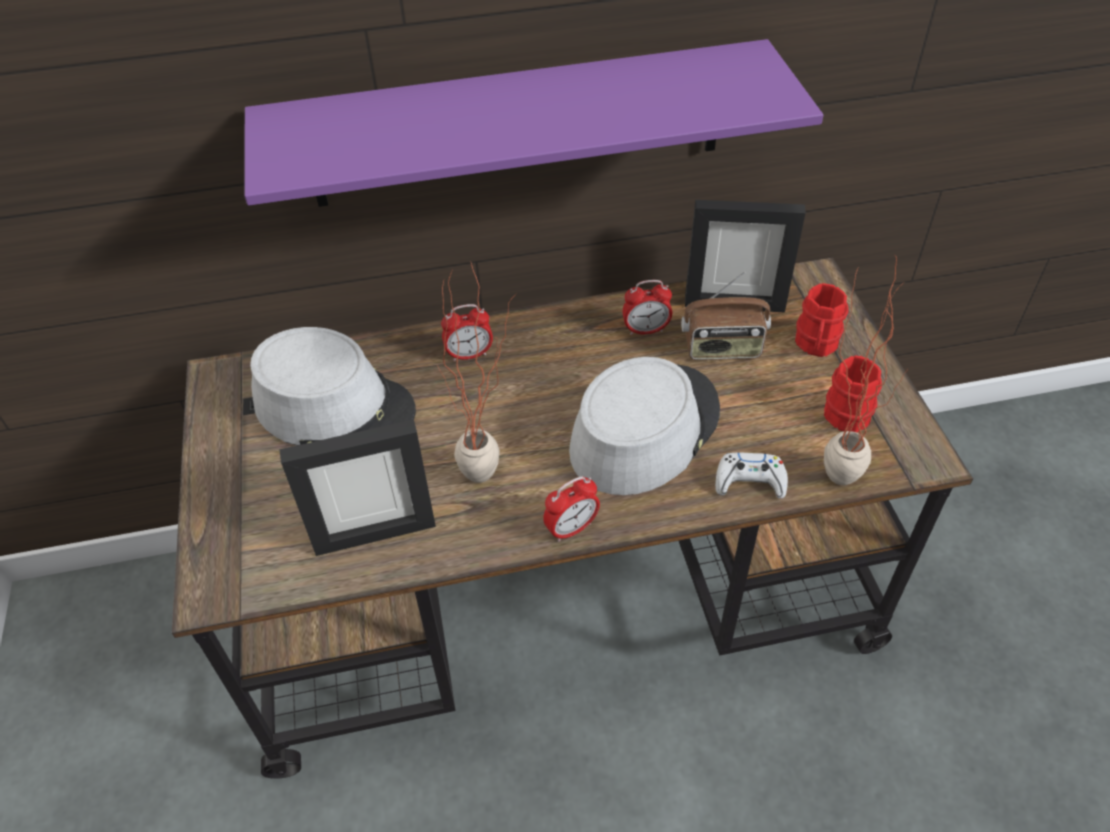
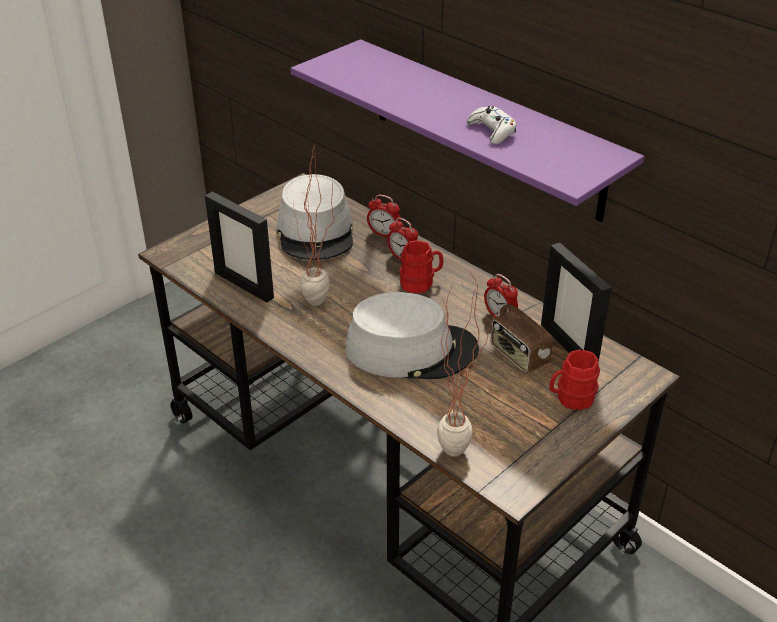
camera: 55 degrees right, 10 degrees down
(571, 529) = (307, 351): alarm clock -> alarm clock (384, 234)
(749, 481) = (410, 410): white game controller -> white game controller (492, 131)
(847, 409) = (522, 434): red mug -> red mug (421, 283)

